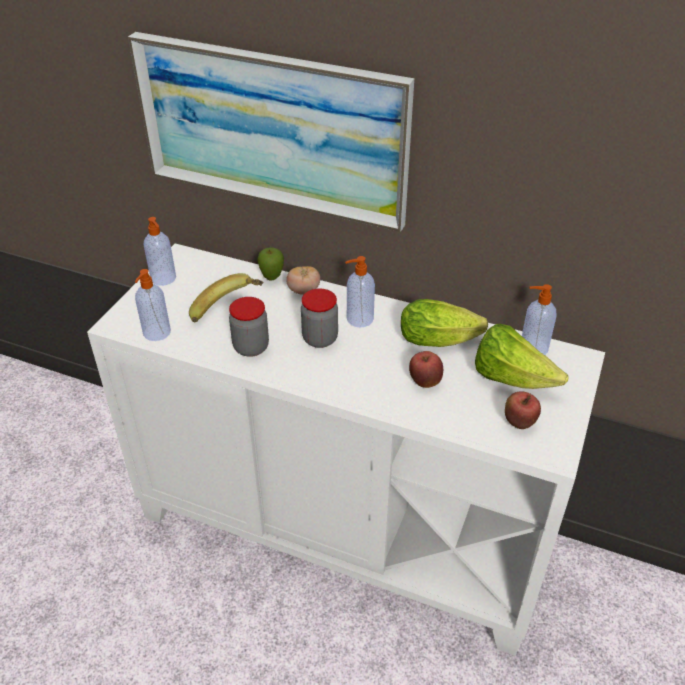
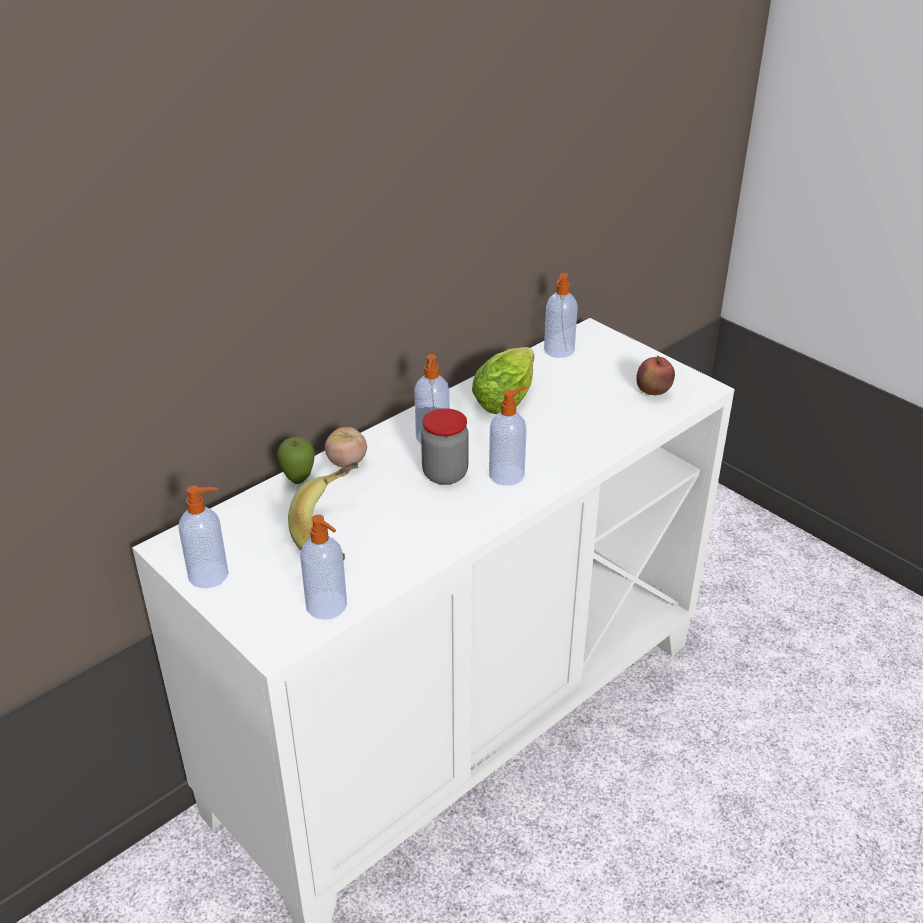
camera: 65 degrees left, 5 degrees down
(251, 347) = (420, 530): jar -> none
(272, 129) = (249, 282): picture -> none
(340, 370) = (507, 474): none -> soap dispenser
(424, 382) = (564, 426): apple -> none
(511, 378) = (592, 376): lettuce -> none

